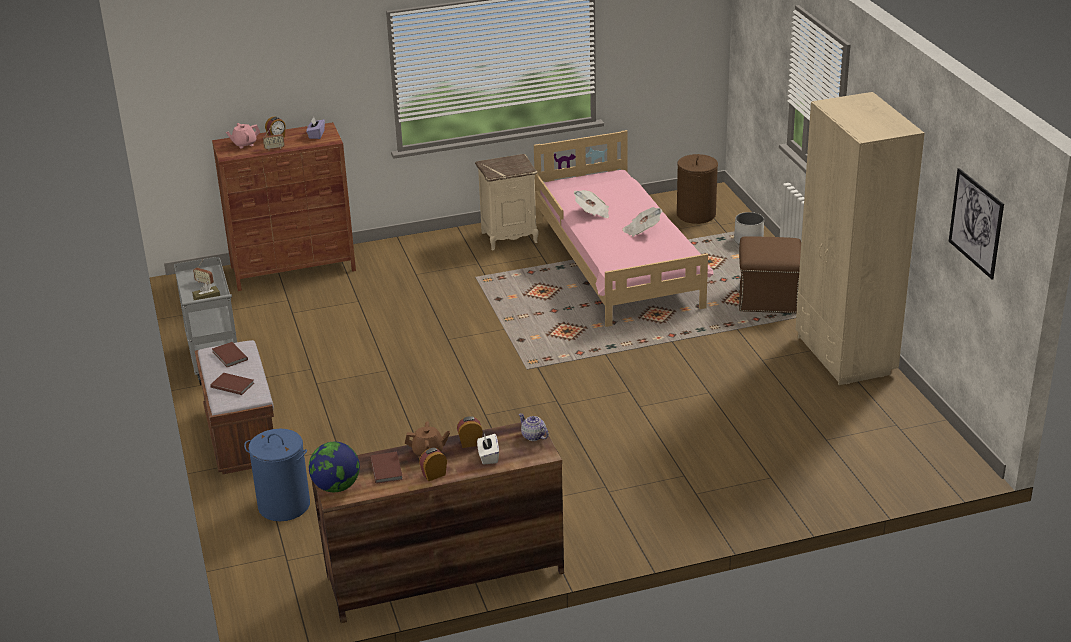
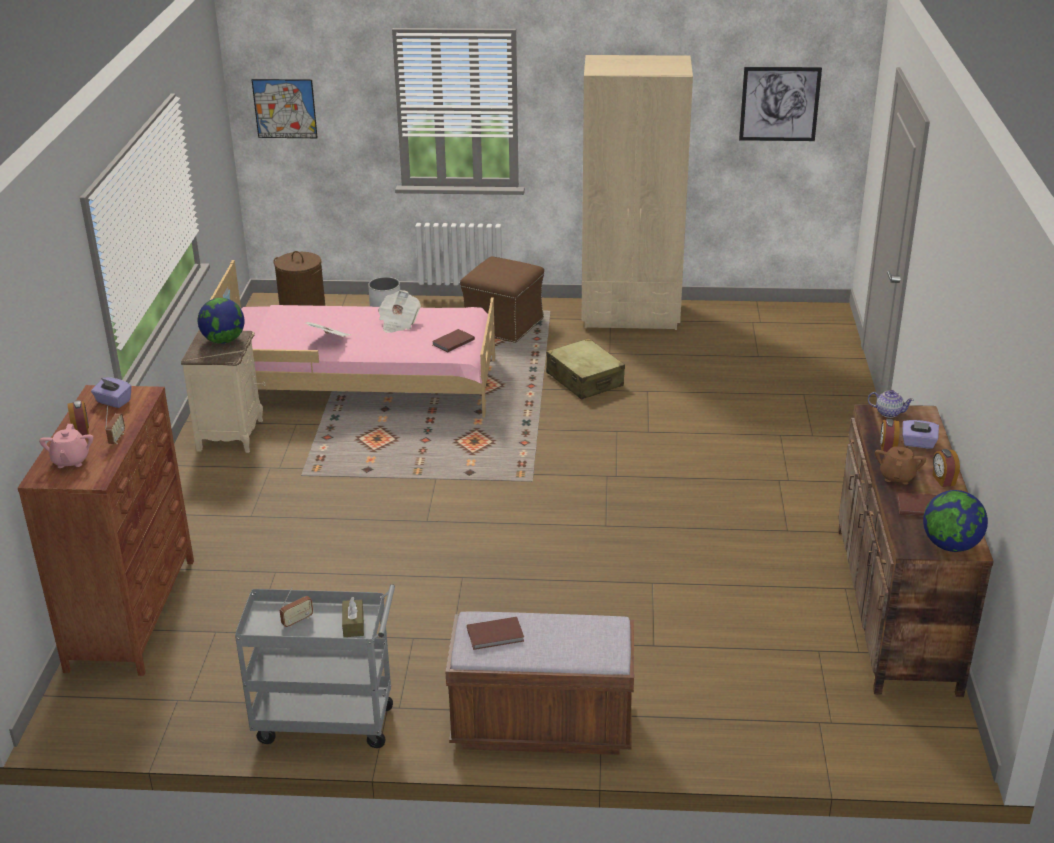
camera: 70 degrees left, 0 degrees up
(232, 385) = (574, 641): brown book -> brown book (452, 342)
(283, 505) = (715, 708): blue laundry basket -> none
(488, 457) = (918, 443): white tissue box -> purple tissue box
(514, 166) = (224, 340): none -> globe
(533, 436) = (888, 412): teapot -> teapot turned 135 degrees counterclockwise
(703, 358) = (584, 380): none -> beige suitcase
(749, 40) = (285, 108): none -> picture

